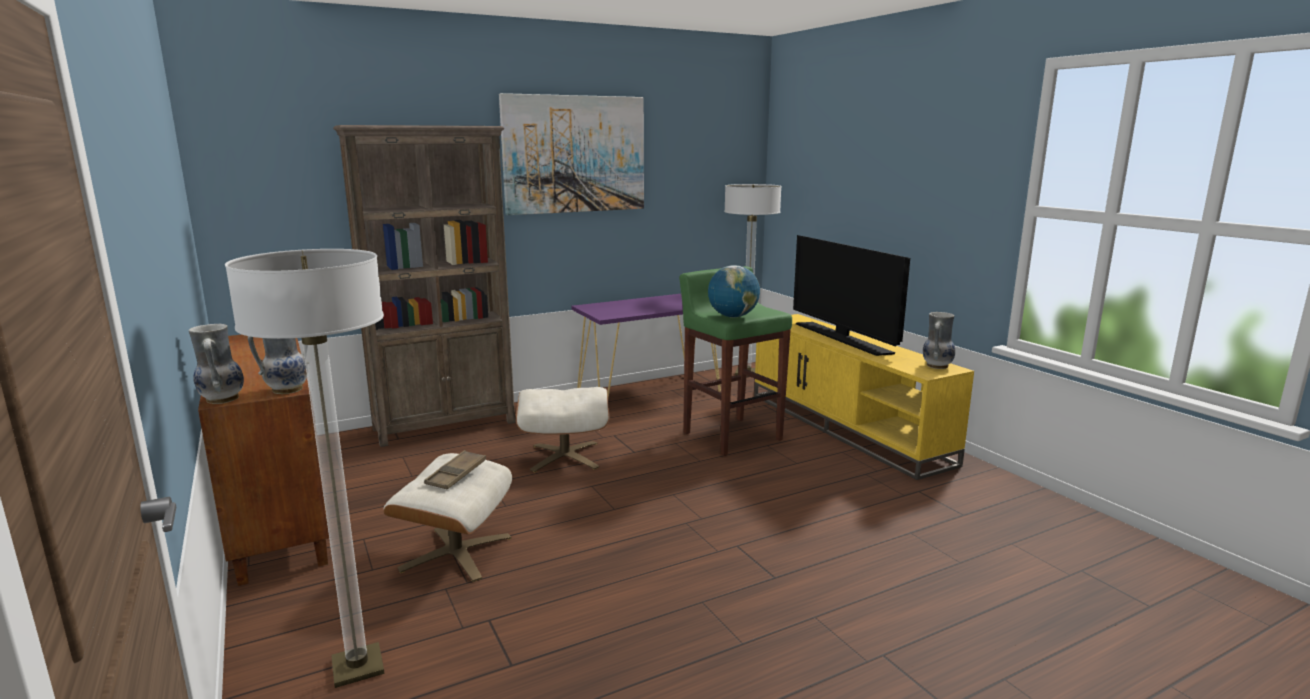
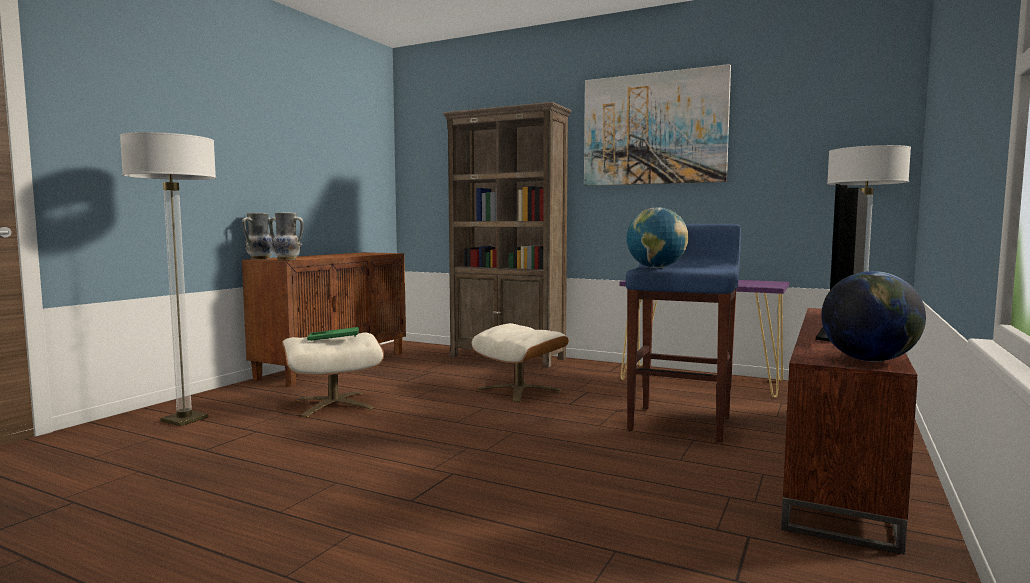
camera: 55 degrees right, 10 degrees down
(456, 474) = (333, 338): brown tray -> green tray
(731, 436) = (680, 423): green stool -> blue stool
(847, 427) = (841, 463): yellow tv stand -> brown tv stand
(936, 366) = (869, 360): vase -> globe

